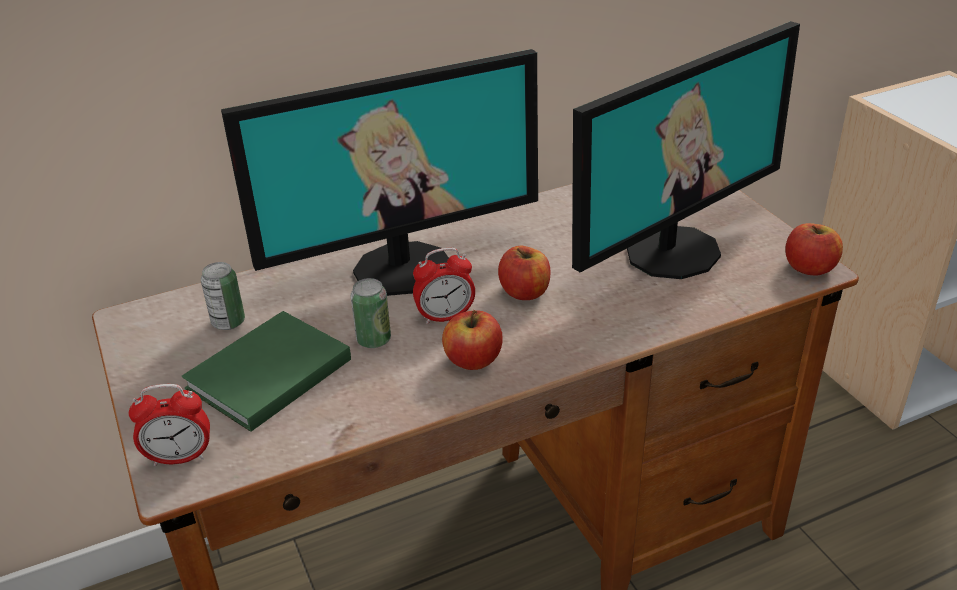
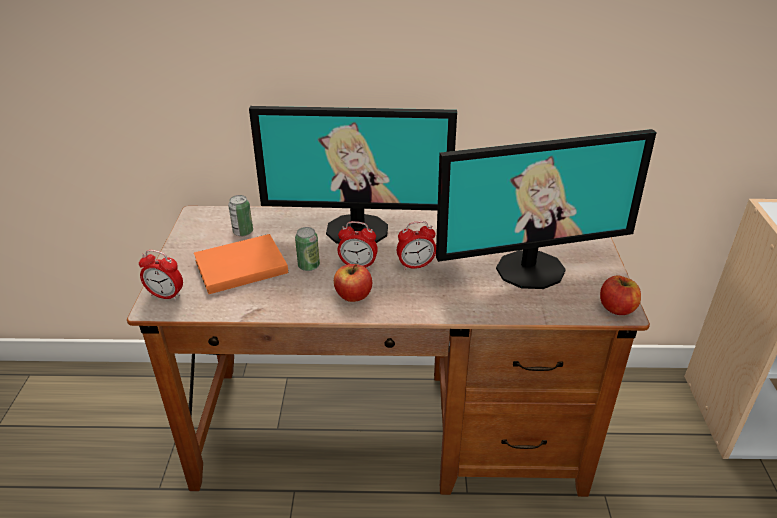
camera: 25 degrees right, 0 degrees up
(264, 375) = (238, 266): green book -> orange book
(524, 292) = (416, 265): apple -> alarm clock

